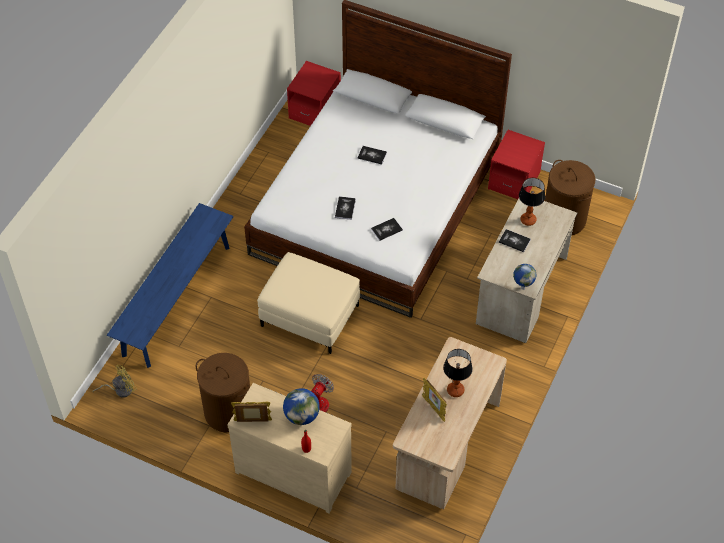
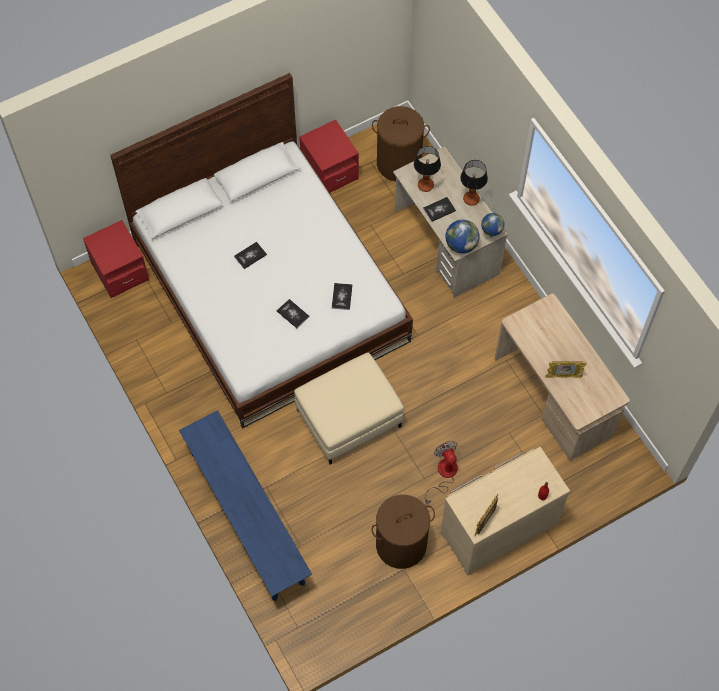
camera: 55 degrees left, 10 degrees up
(120, 390) = (311, 623): yellow fan -> none
(301, 416) = (506, 480): globe -> globe (461, 245)
(455, 391) = (557, 350): table lamp -> table lamp (471, 199)

